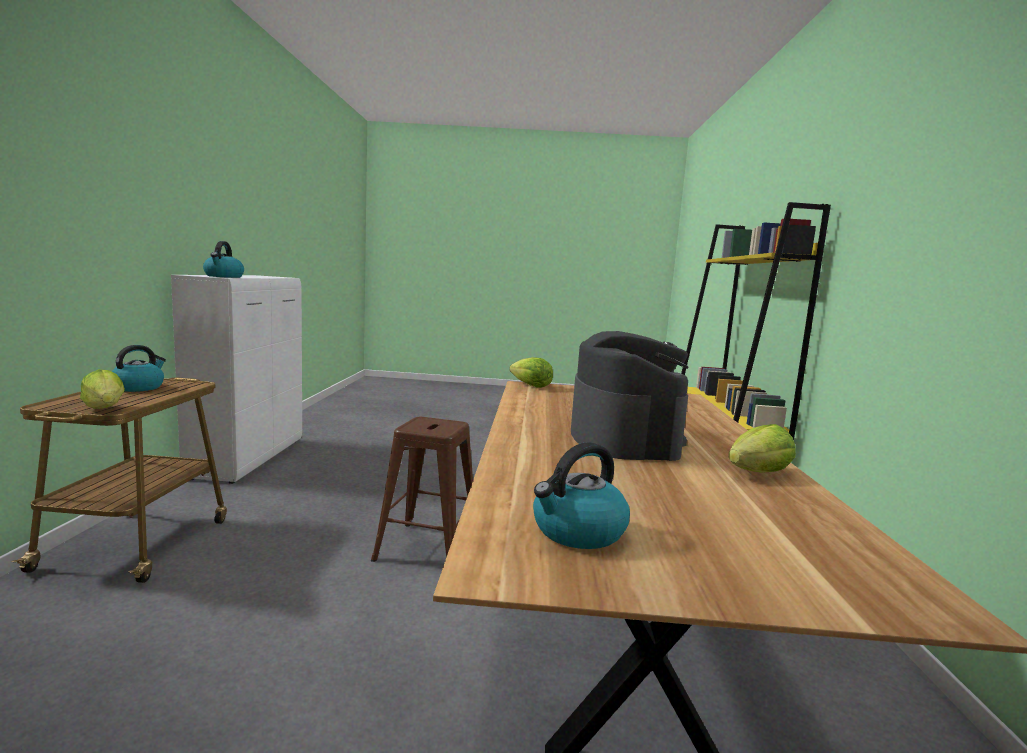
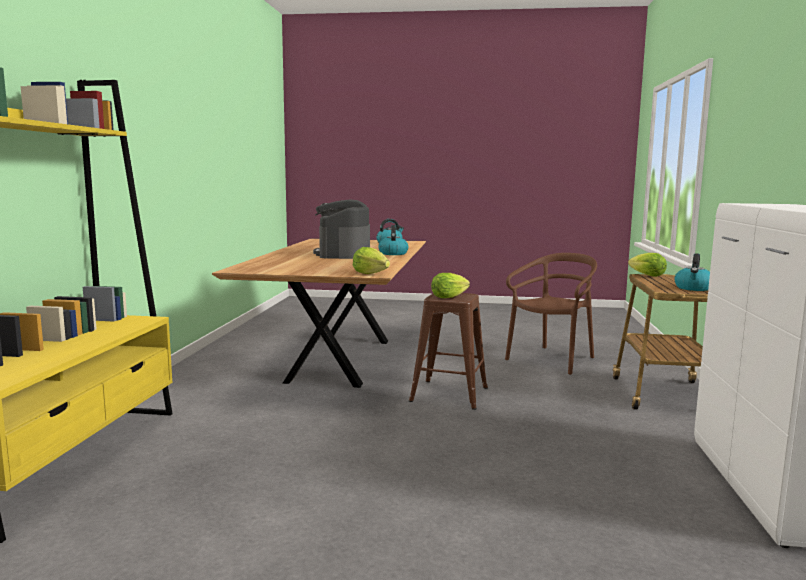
camera: 175 degrees left, 0 degrees up
(170, 651) = (552, 360): none -> brown chair
(224, 276) = (754, 204): kettle -> kettle (393, 253)
(759, 473) = (302, 248): lettuce -> lettuce (448, 297)

